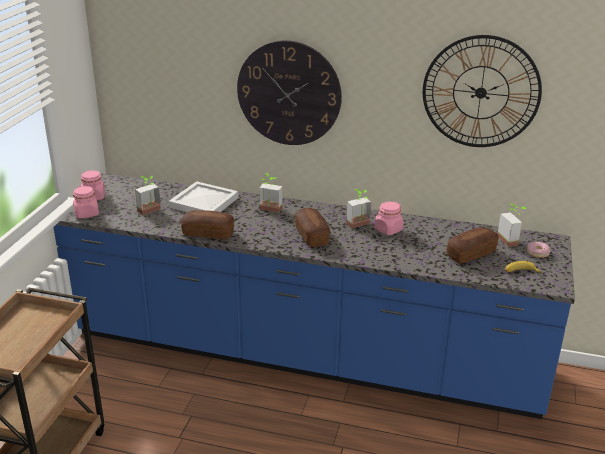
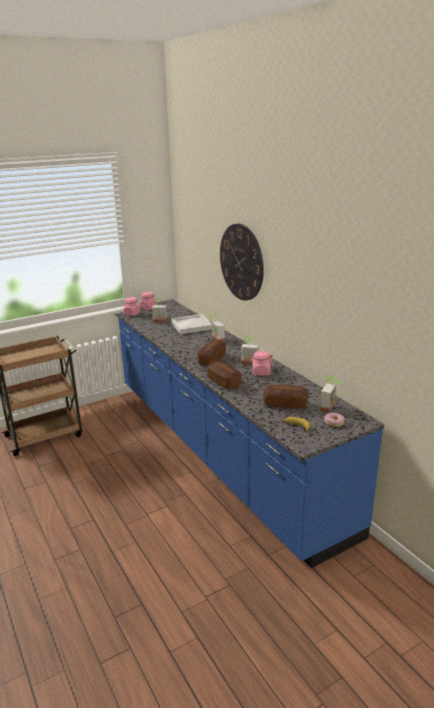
camera: 45 degrees right, 5 degrees down
(208, 233) = (164, 340): bread -> bread (224, 382)
(481, 92) = (331, 279): wall clock -> none

